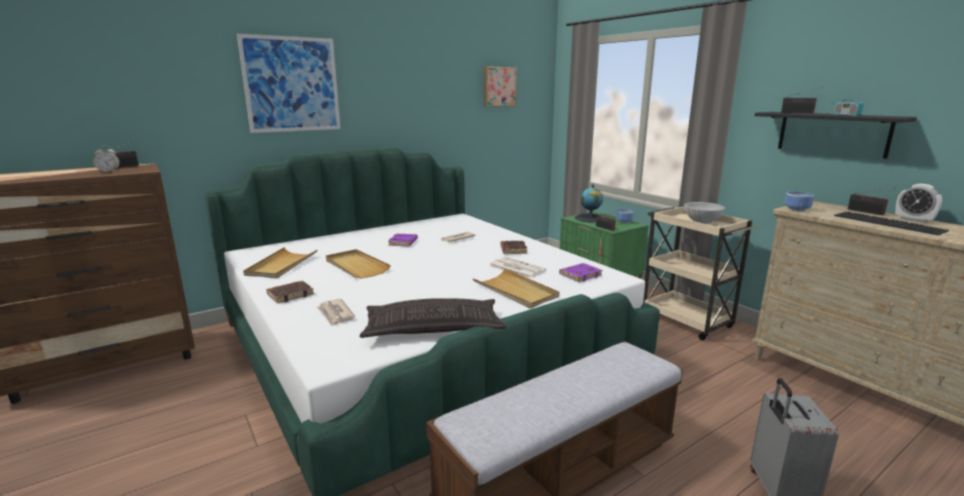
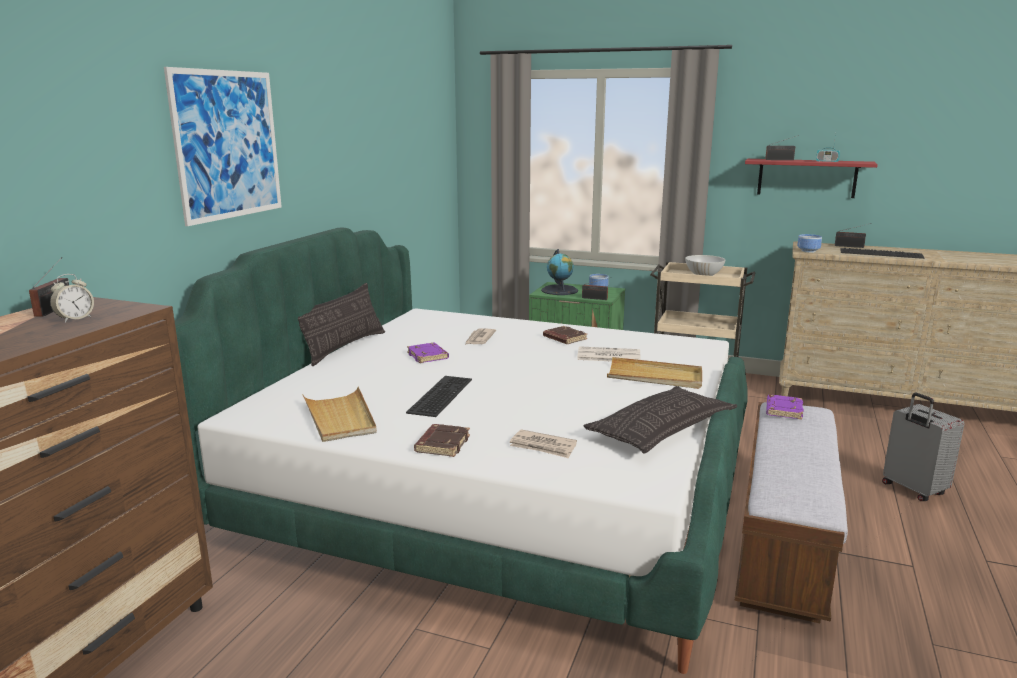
camera: 35 degrees left, 0 degrees up
(356, 266) = (439, 395): beige tray -> keyboard
(373, 228) = (344, 347): none -> pillow
(498, 86) = (415, 133): picture -> none
(580, 275) = (674, 349): purple book -> purple book (783, 410)
(832, 133) = (806, 178): black shelf -> red shelf
(913, 220) = (887, 249): alarm clock -> none

